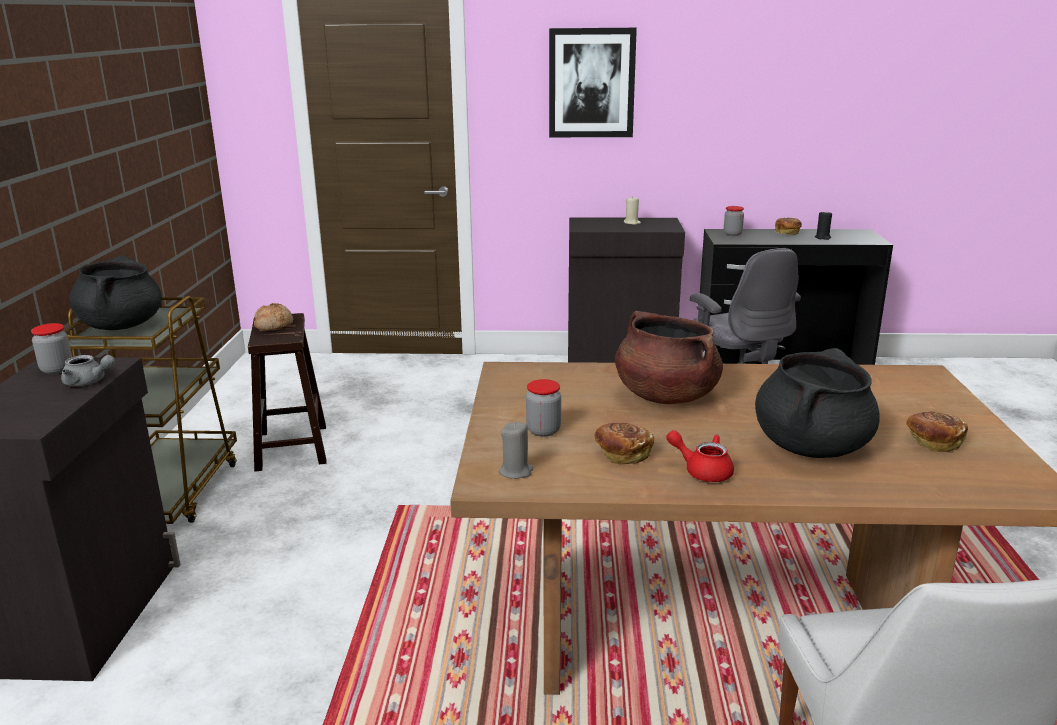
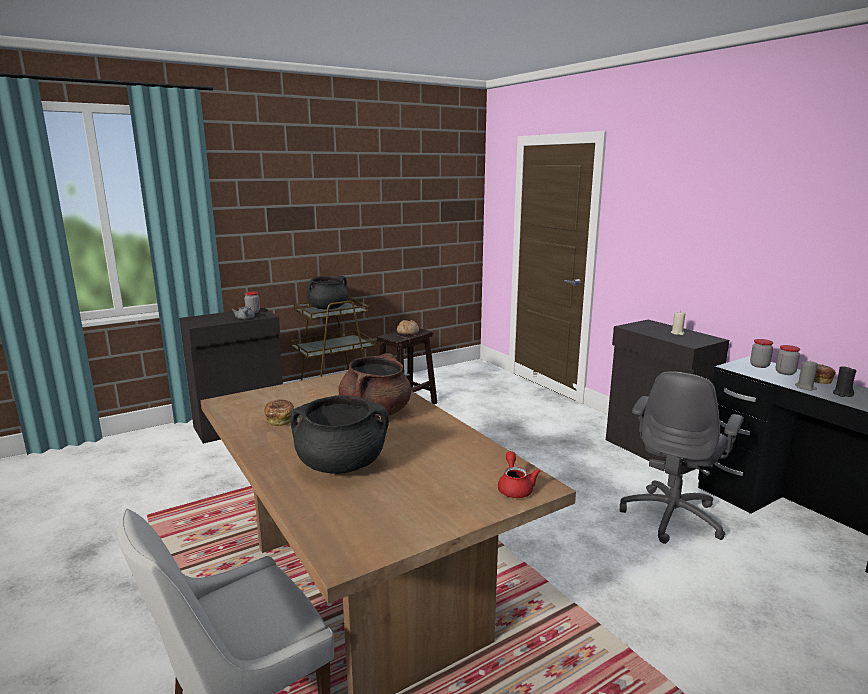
camera: 55 degrees right, 5 degrees down
(516, 471) = (239, 404): grey candle -> grey candle (805, 387)
(543, 430) = (294, 398): jar -> jar (785, 372)
(591, 83) = (677, 215): picture -> none
(702, 471) = (276, 442): red teapot -> red teapot (515, 488)
(933, 442) = (393, 505): bread -> none

